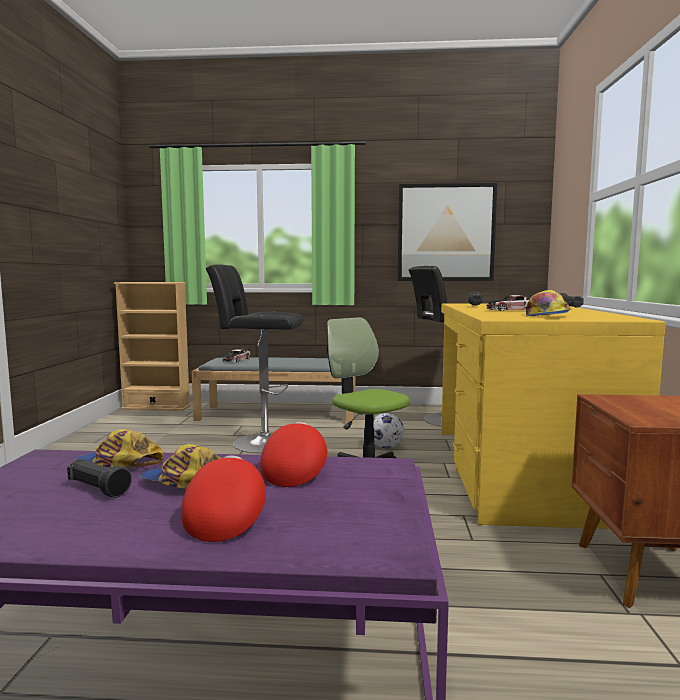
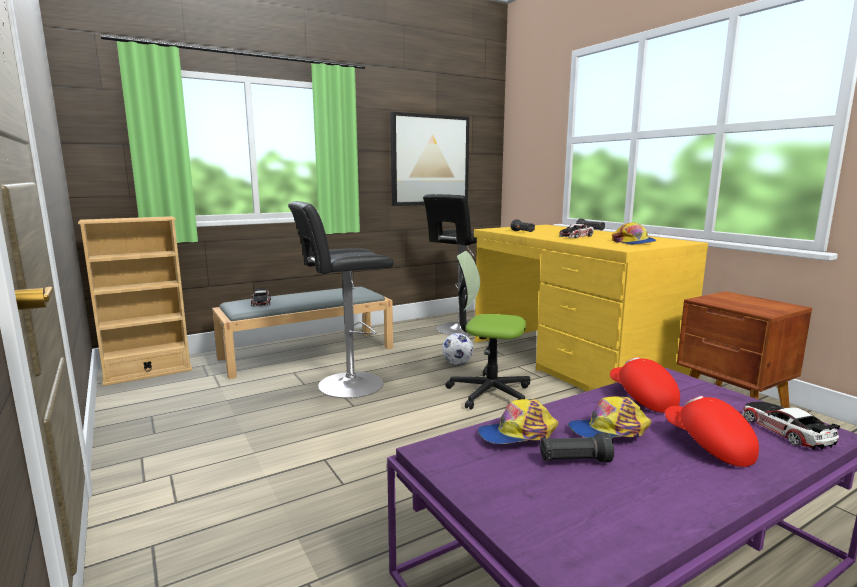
camera: 35 degrees left, 5 degrees up
(349, 535) = (785, 430): none -> toy car

